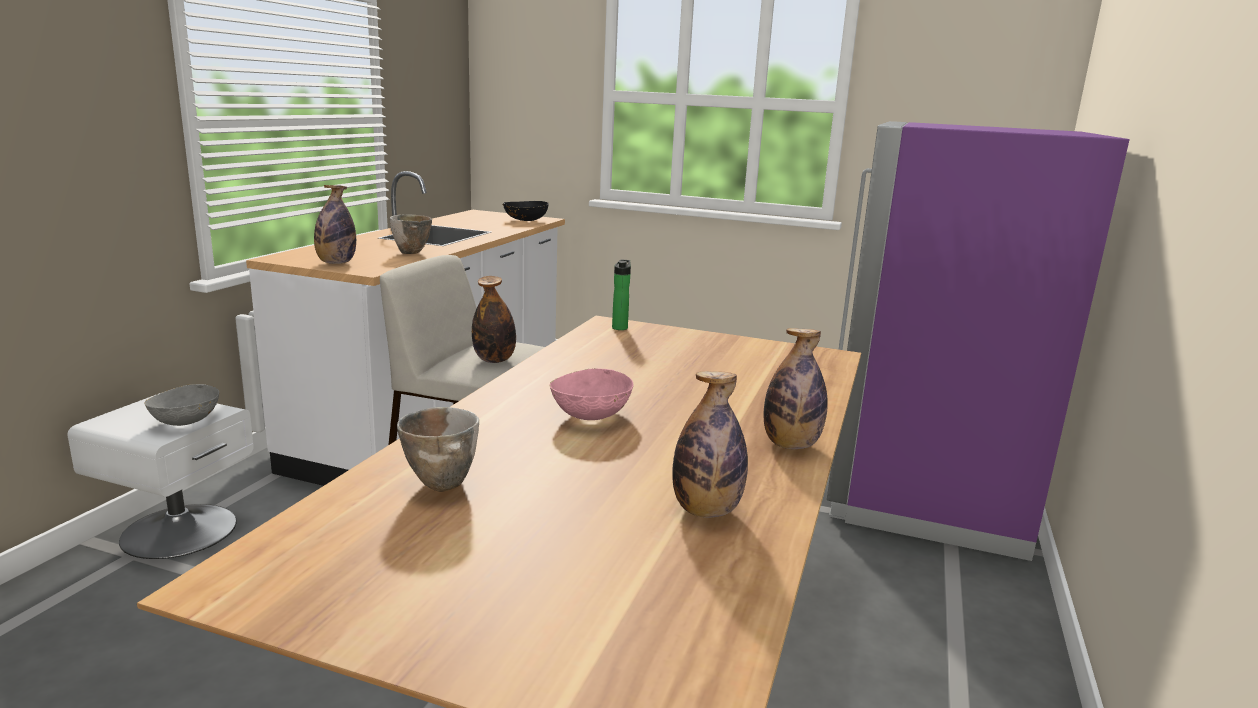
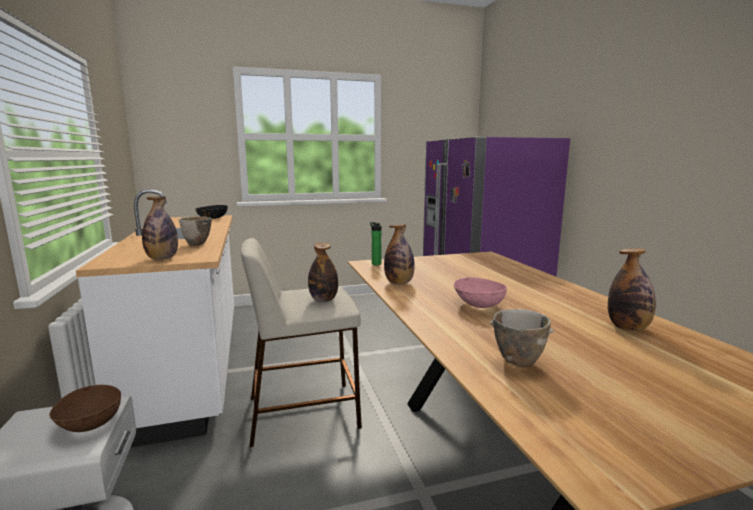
camera: 35 degrees left, 5 degrees down
(186, 421) = (90, 424): grey bowl -> brown bowl
(791, 445) = (573, 292): bottle -> bottle (399, 283)

